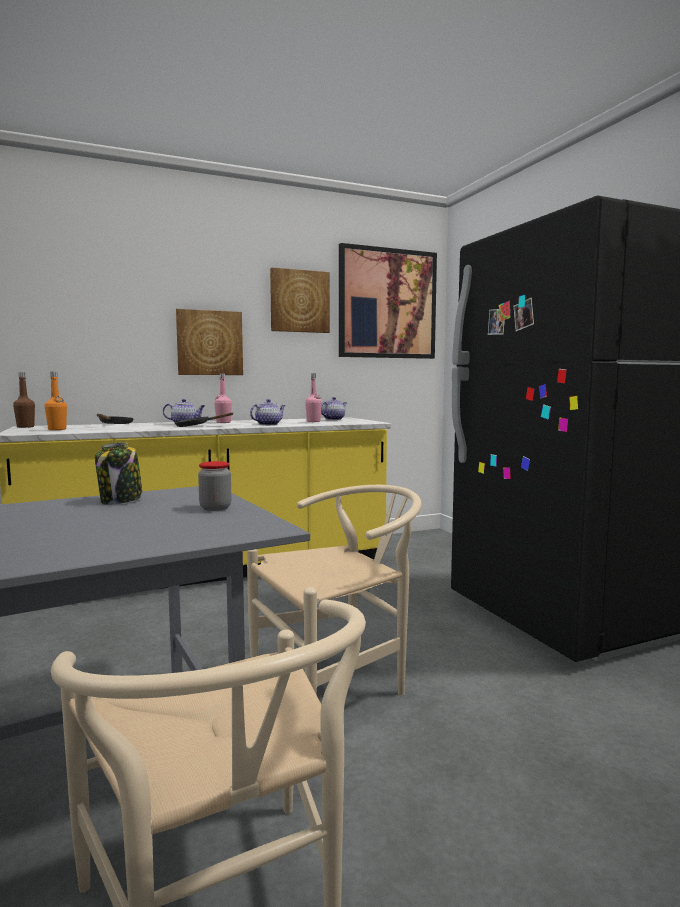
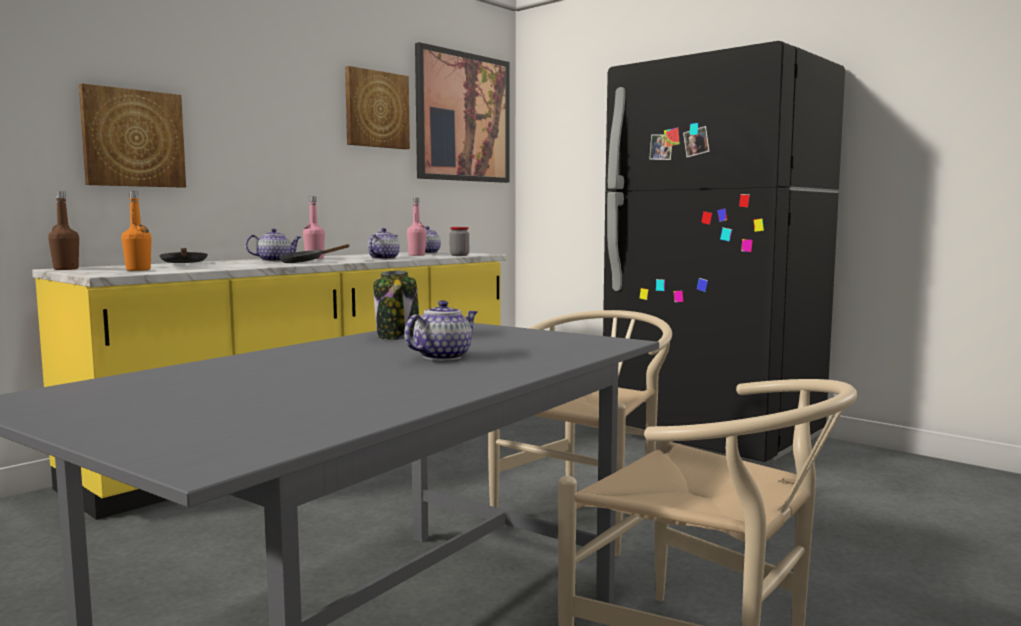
camera: 25 degrees left, 0 degrees up
(70, 529) = (443, 357): none -> teapot
(209, 343) = (279, 157): picture -> picture (133, 138)
(215, 508) = (518, 334): jar -> jar (459, 255)

